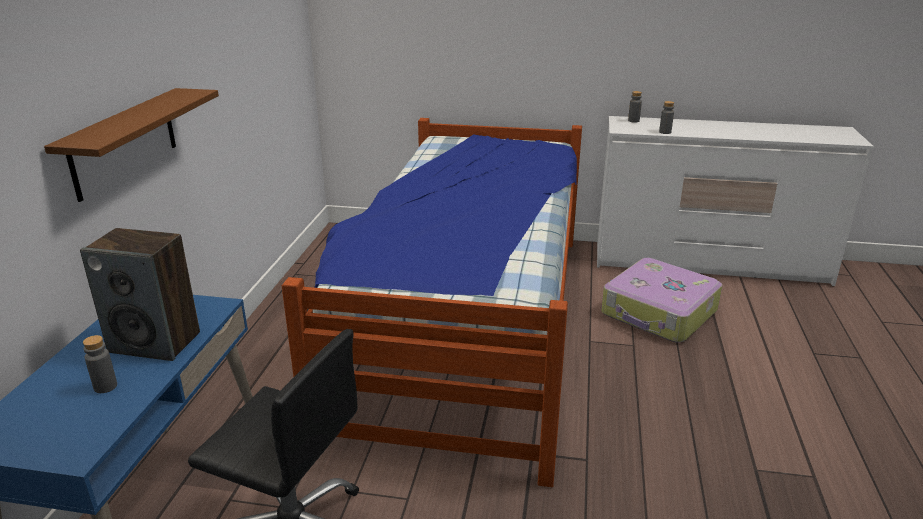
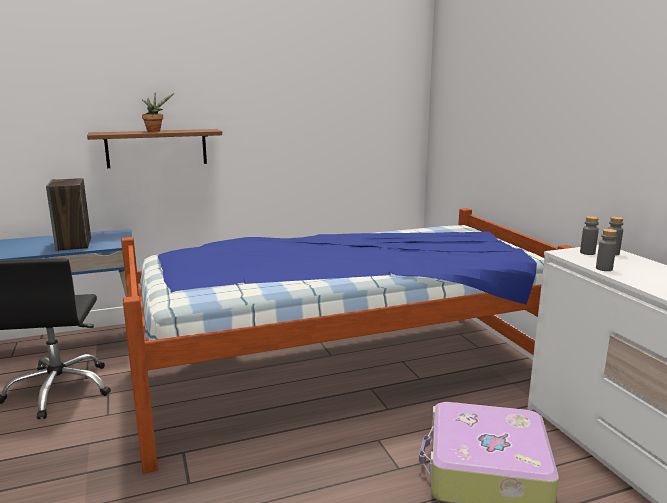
camera: 60 degrees right, 10 degrees down
(105, 386) = (27, 248): grey bottle -> grey bottle (587, 253)
(137, 113) = (155, 131): none -> potted plant

